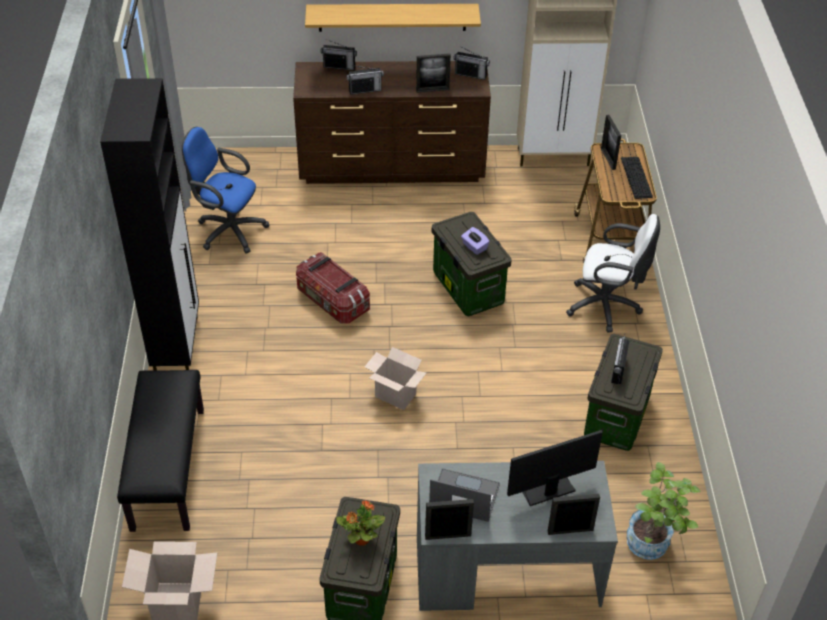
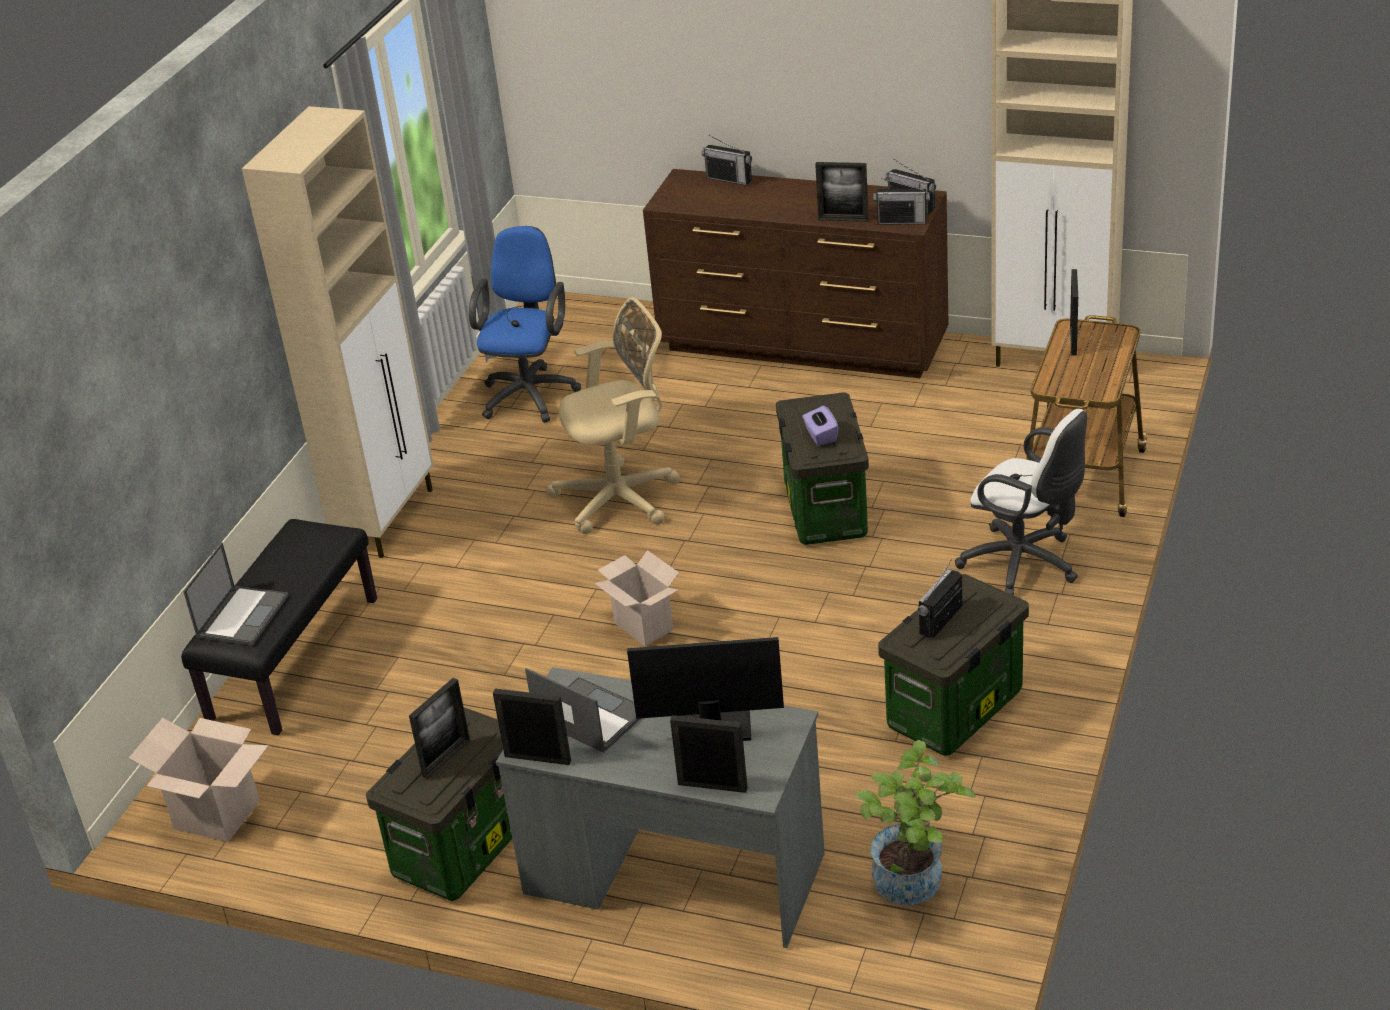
camera: 25 degrees right, 10 degrees down
(151, 457) = (243, 615): none -> laptop
(177, 345) = (387, 519): black cabinet -> beige cabinet
(228, 230) = (531, 393): blue office chair -> blue office chair turned 60 degrees clockwise
(332, 301) = (622, 498): storage box -> beige office chair
(361, 539) = (446, 758): potted plant -> picture frame
(365, 90) = (747, 210): radio -> radio (902, 221)
(392, 17) = (807, 111): shelf -> none
(636, 177) = (1102, 369): keyboard -> none

